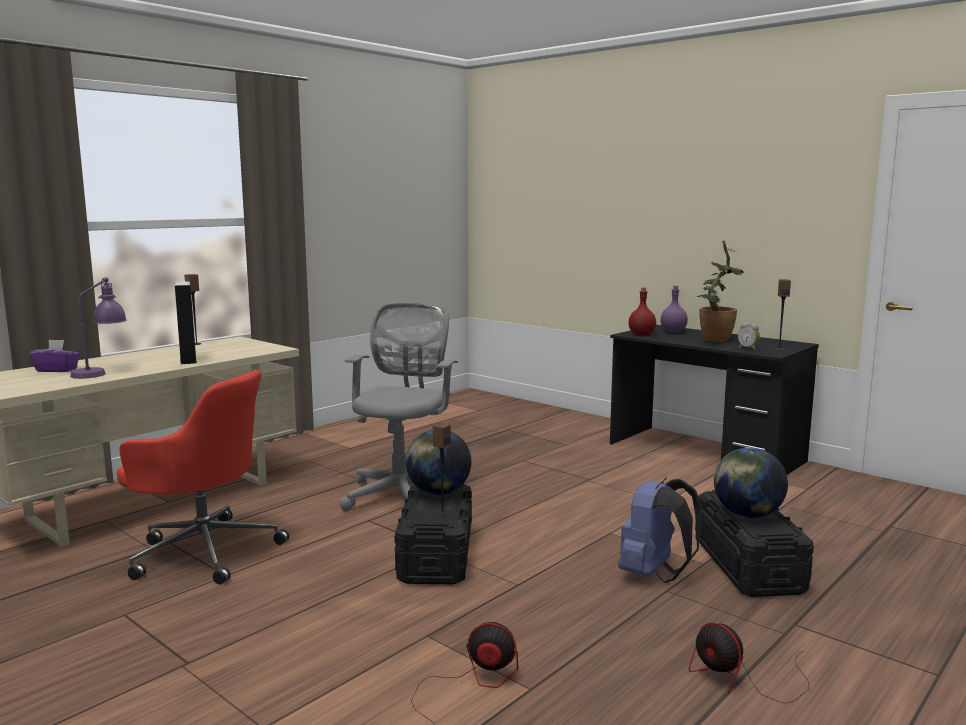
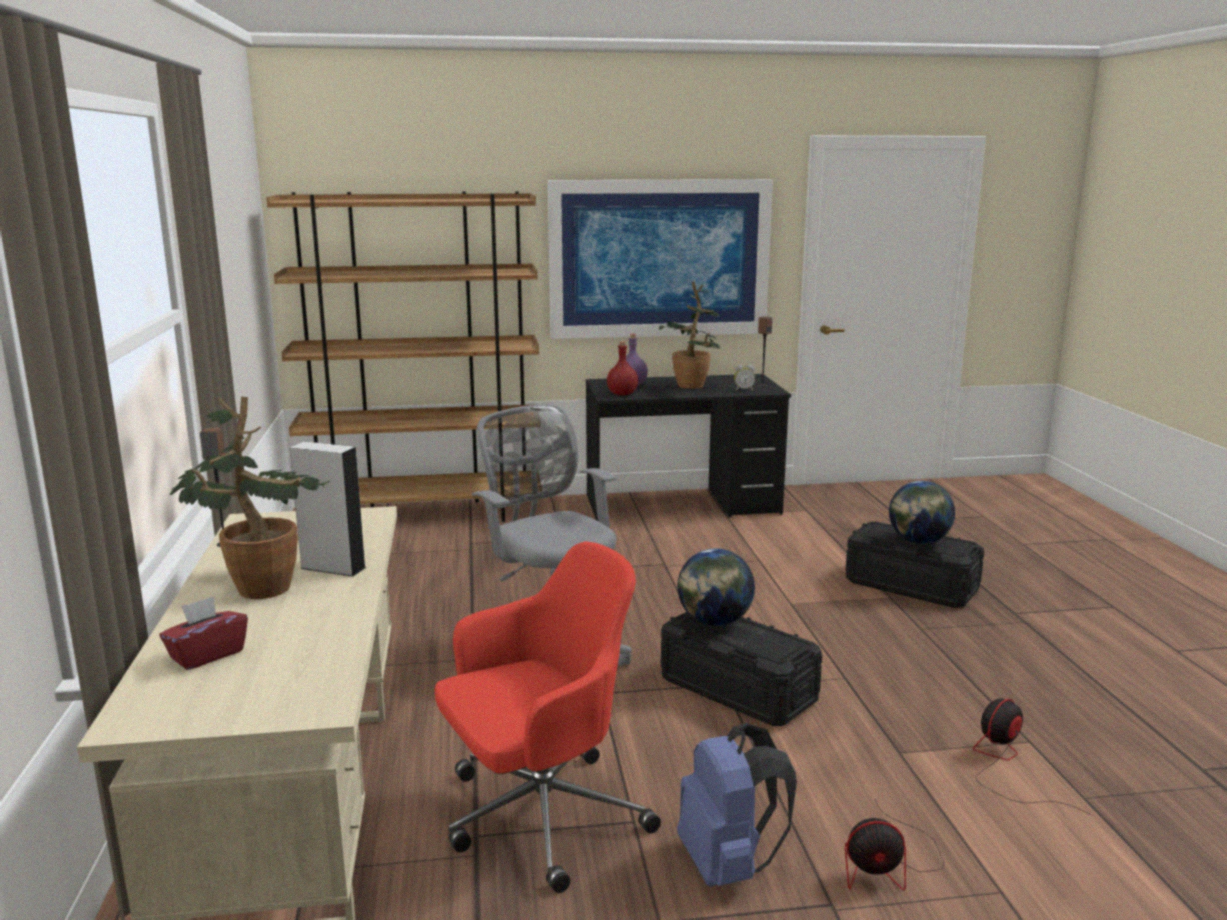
camera: 50 degrees left, 5 degrees up
(57, 370) = (207, 655): purple tissue box -> red tissue box
(101, 372) = (298, 629): purple table lamp -> none
(149, 357) = (256, 585): none -> potted plant
(442, 513) = (769, 638): speaker -> none
(523, 409) = (424, 514): none -> brown bookcase
(654, 574) = (889, 621): blue backpack -> blue backpack (729, 865)
(723, 221) = (659, 258): none -> picture
(743, 679) = (1075, 662): fan -> fan (887, 865)

